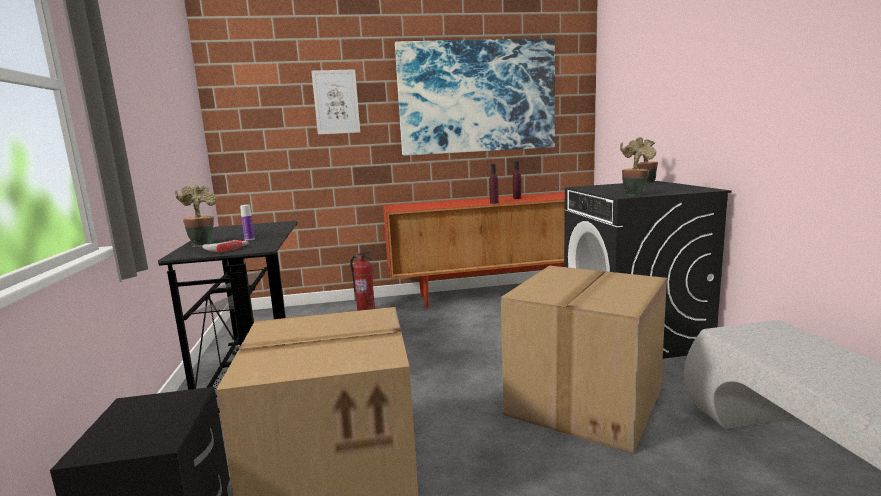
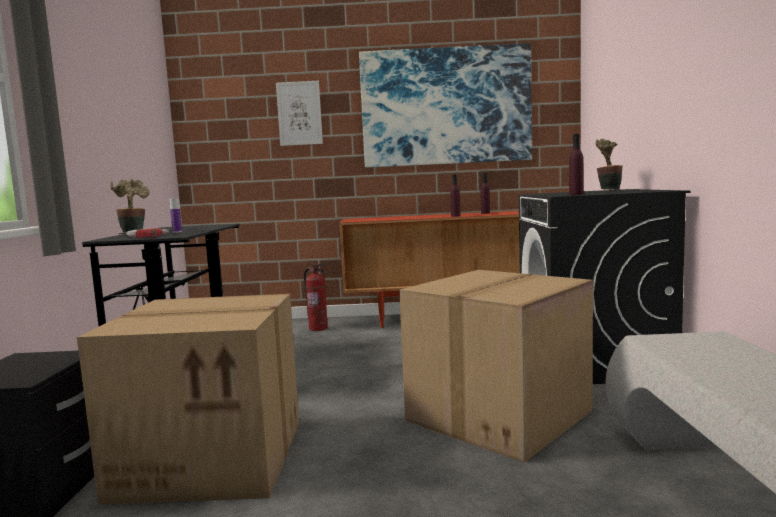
camera: 10 degrees right, 5 degrees down
(634, 194) = (576, 194): potted plant -> purple bottle

